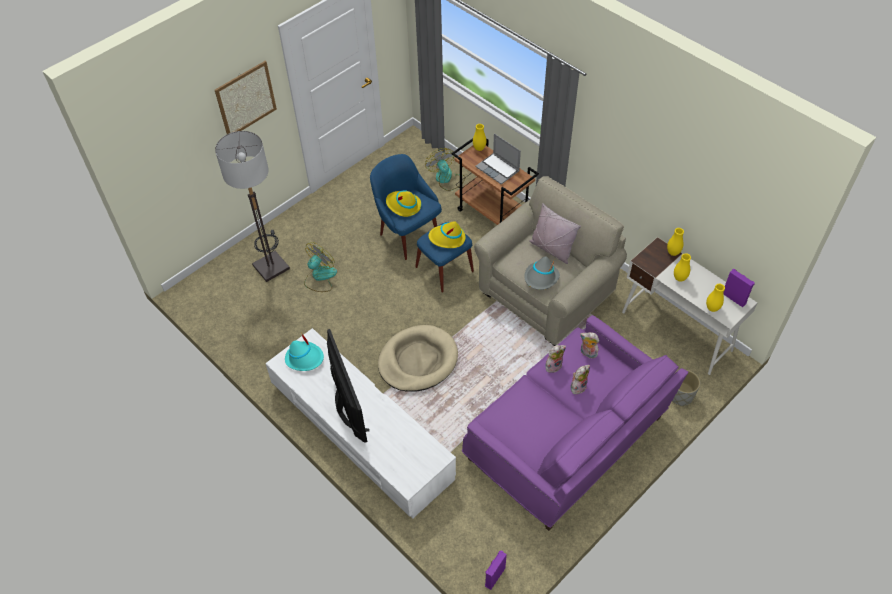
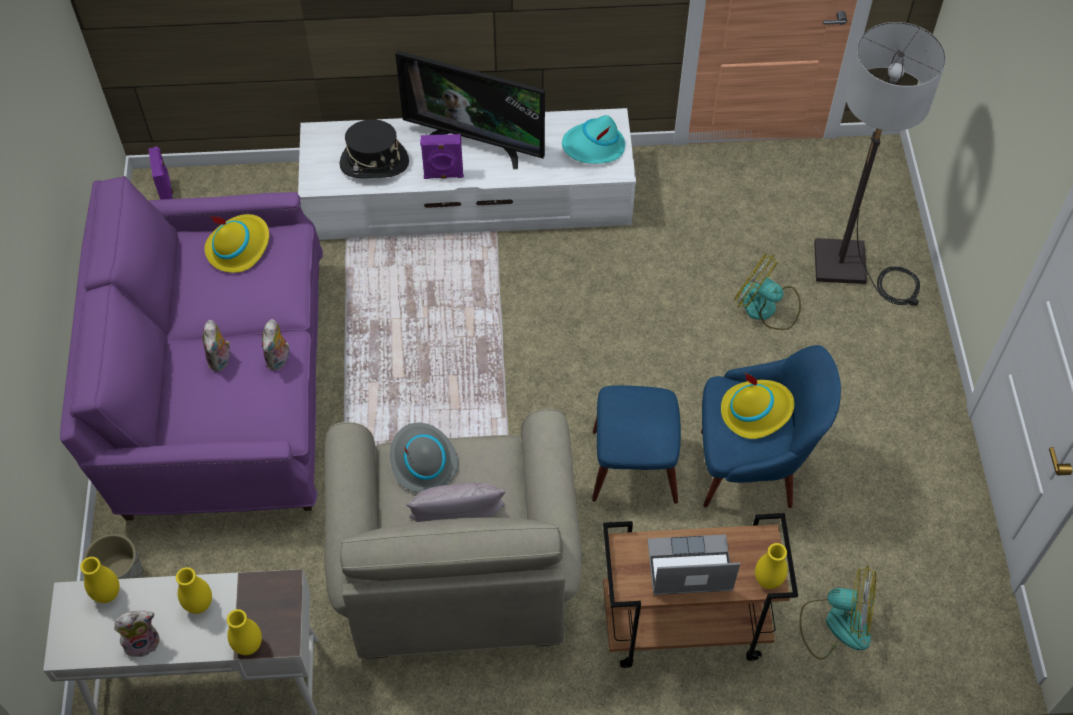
camera: 130 degrees right, 5 degrees up
(245, 98) = (1031, 129): picture -> none
(320, 277) = (767, 307): fan -> fan turned 135 degrees clockwise
(402, 441) = (374, 162): none -> black hat
(418, 360) = (508, 320): beige dog bed -> none
(447, 238) = (635, 425): yellow hat -> yellow hat (238, 246)
(587, 353) = (249, 413): plush toy -> plush toy (143, 641)
(734, 298) = (86, 645): purple speaker -> purple speaker (443, 175)

